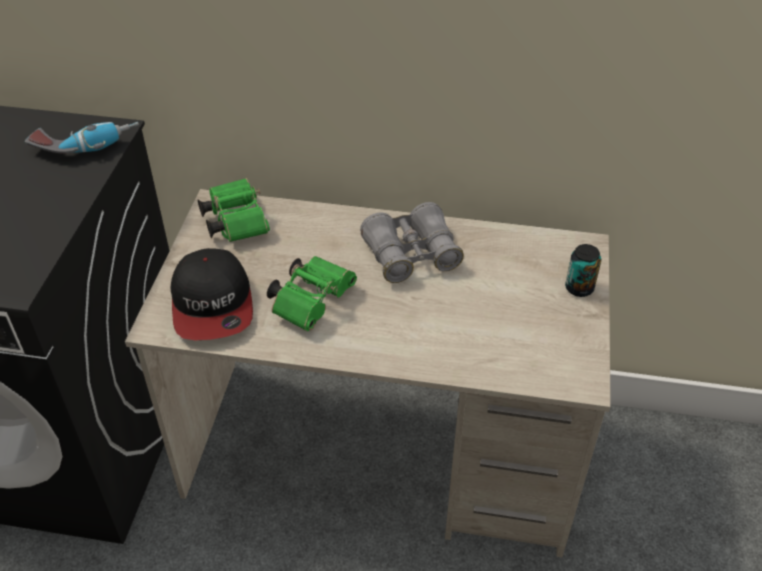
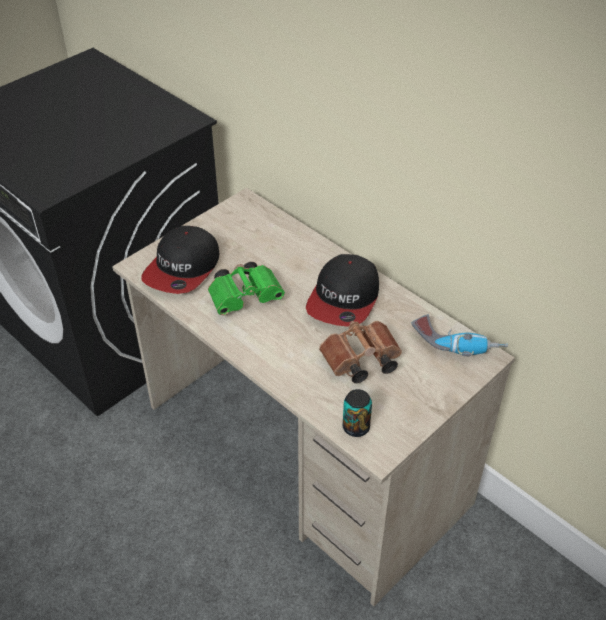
camera: 35 degrees right, 0 degrees up
(86, 145) = (166, 123): power drill -> power drill (457, 343)
(235, 221) = (247, 219): green binoculars -> none
(411, 255) = (344, 299): grey binoculars -> cap
(484, 308) = (359, 362): none -> brown binoculars
(579, 288) = (447, 385): can -> can (356, 427)

